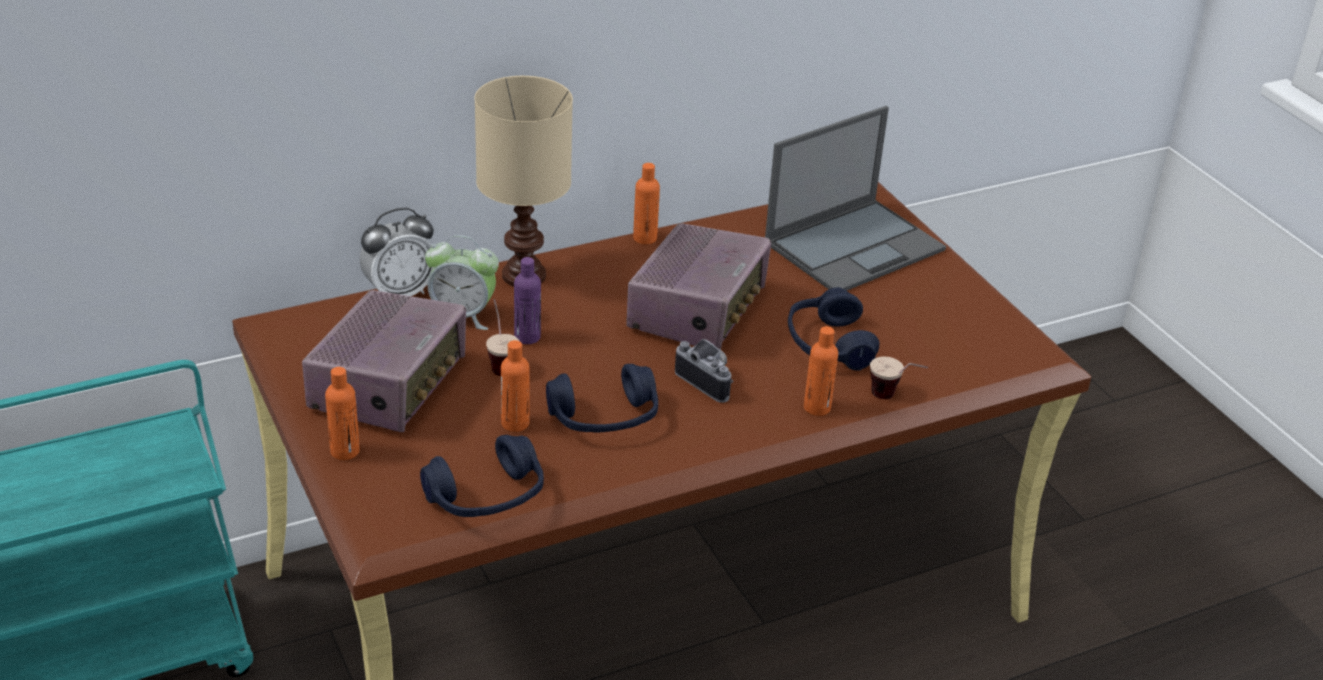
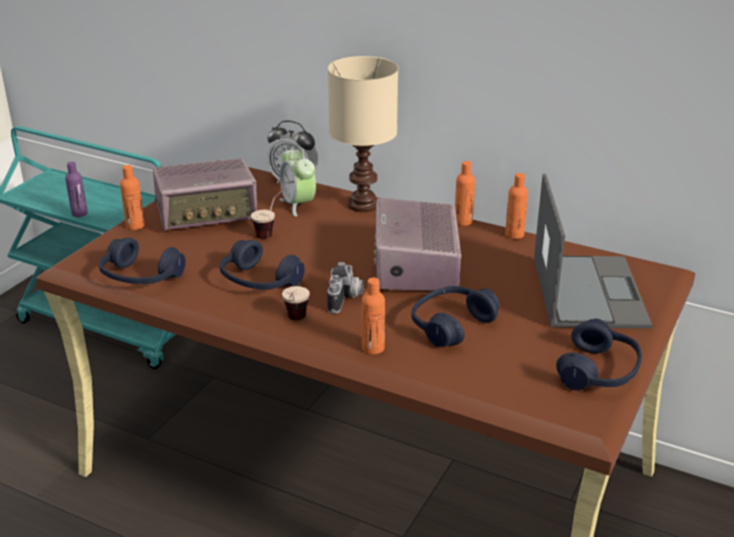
camera: 55 degrees right, 5 degrees down
(515, 423) = (218, 258): orange bottle -> orange bottle (514, 234)
(527, 337) = (305, 229): purple bottle -> purple bottle (79, 213)
(698, 310) = (415, 267): radio -> radio turned 105 degrees clockwise
(855, 245) = (587, 291): laptop -> laptop turned 105 degrees counterclockwise
(894, 399) = (427, 374): cup -> cup (295, 322)
(982, 311) = (599, 371): none -> blue headphones

